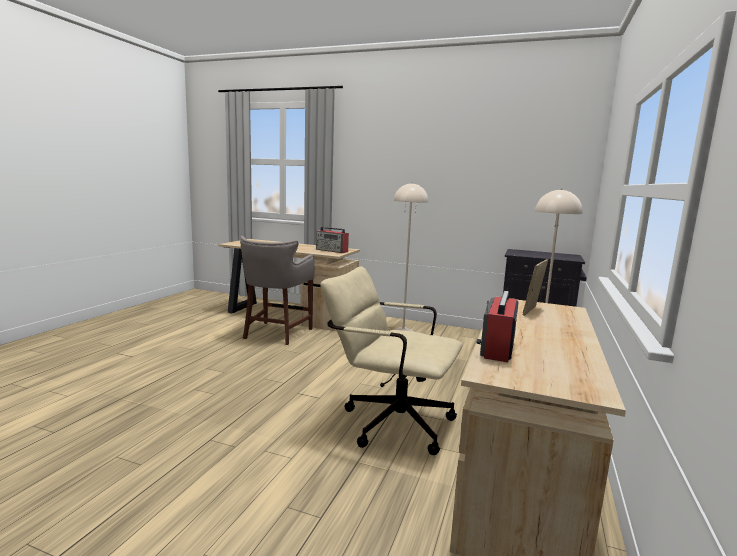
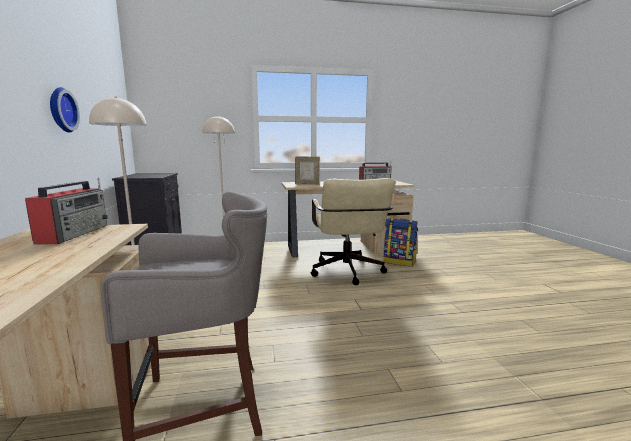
camera: 120 degrees left, 0 degrees up
(394, 491) = (399, 262): none -> backpack
(445, 190) = (60, 110): none -> wall clock

